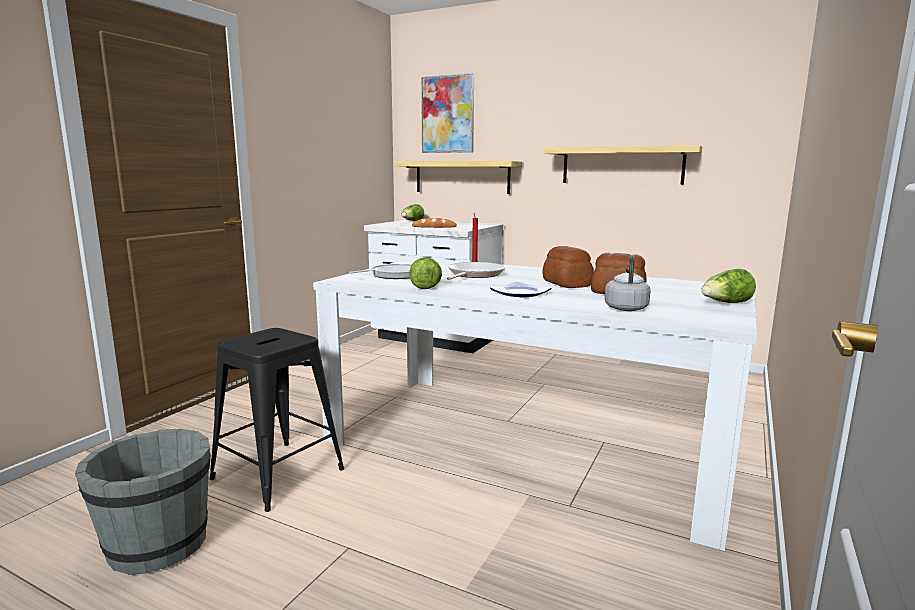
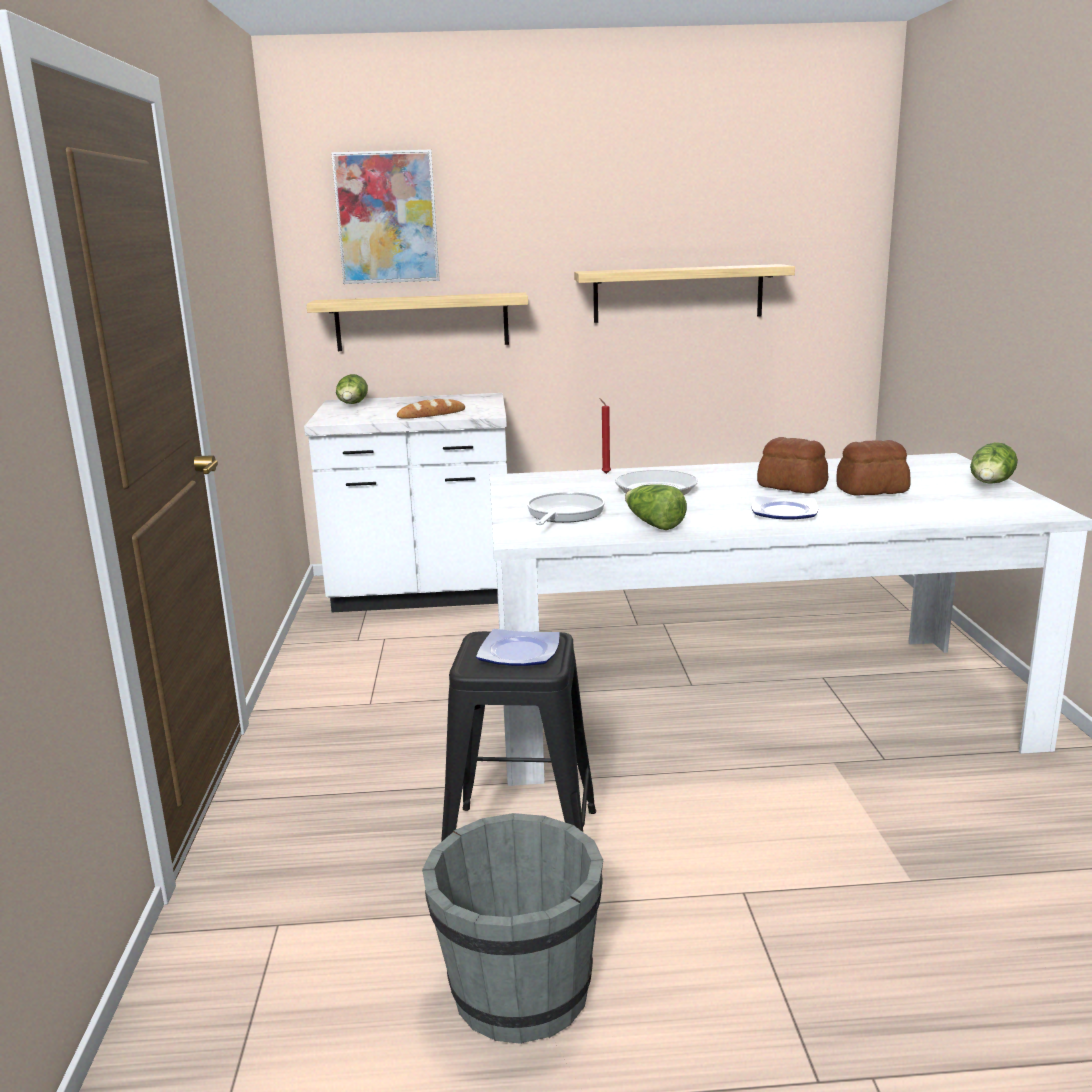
camera: 30 degrees left, 5 degrees up
(268, 340) = (517, 653): none -> plate
(626, 308) = (928, 510): grey kettle -> none

